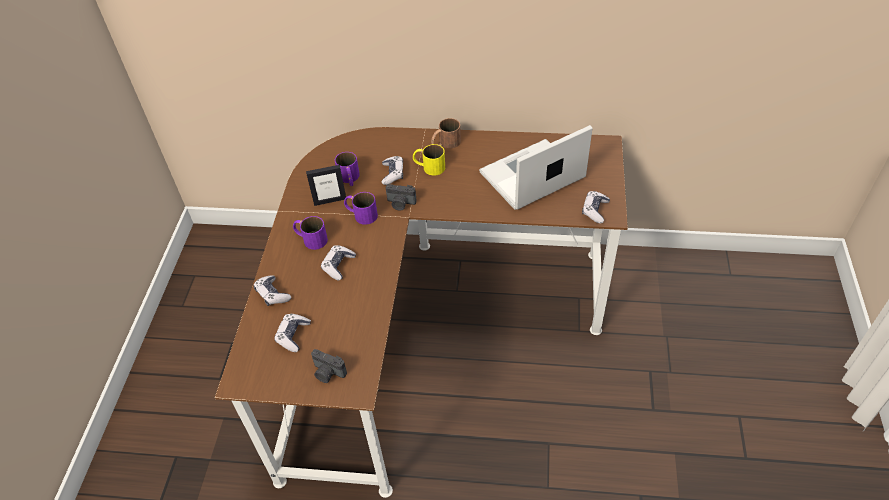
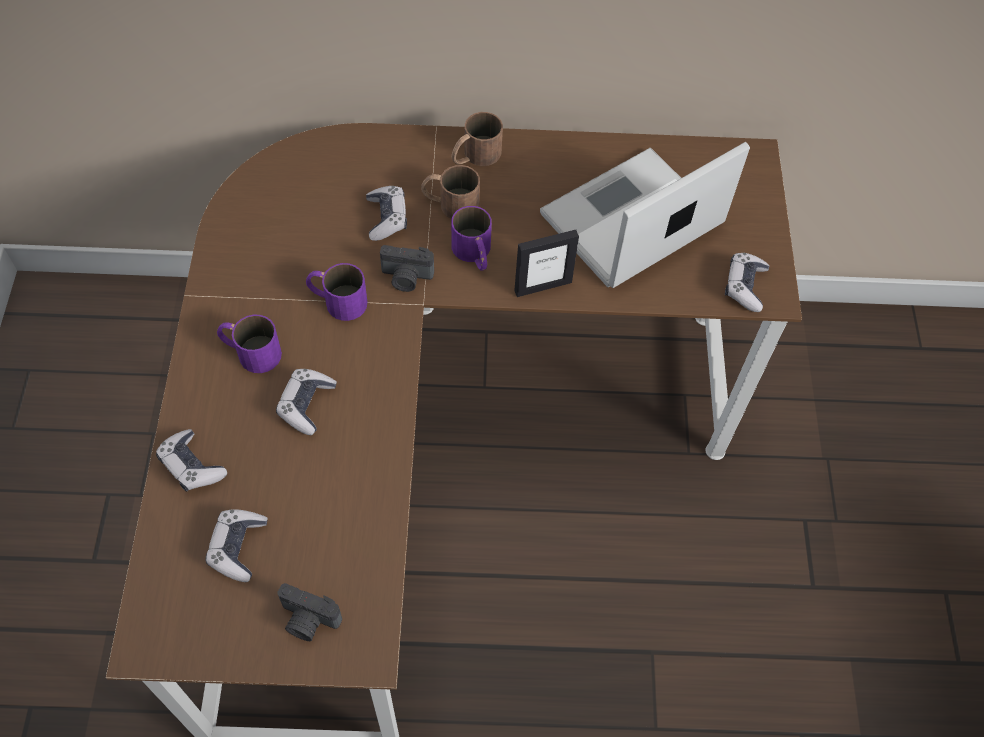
camera: 10 degrees left, 10 degrees up
(330, 200) = (278, 273): picture frame -> picture frame (542, 286)
(349, 179) = (309, 229): purple mug -> purple mug (474, 254)
(429, 166) = (450, 203): yellow mug -> brown mug

